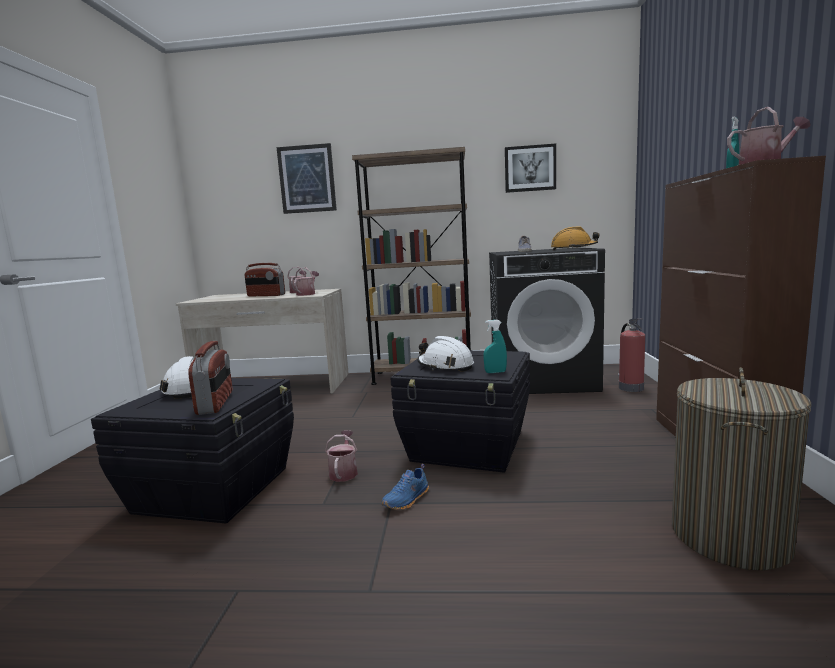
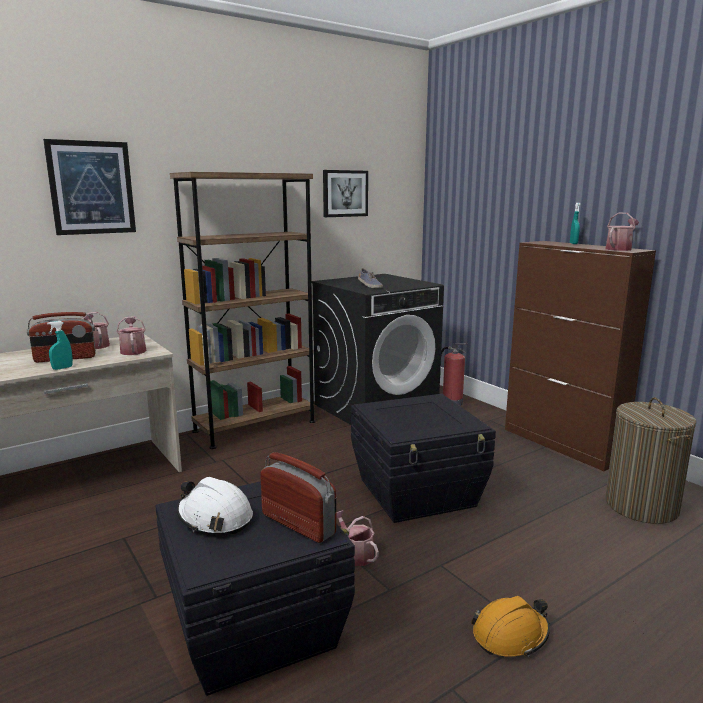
camera: 40 degrees left, 5 degrees up
(407, 500) = (448, 557): blue shoe -> none
(445, 366) = (414, 423): white hard hat -> none
(495, 372) = (466, 422): turquoise spray bottle -> turquoise spray bottle (62, 368)
(573, 249) = (412, 283): orange hard hat -> orange hard hat (510, 635)

